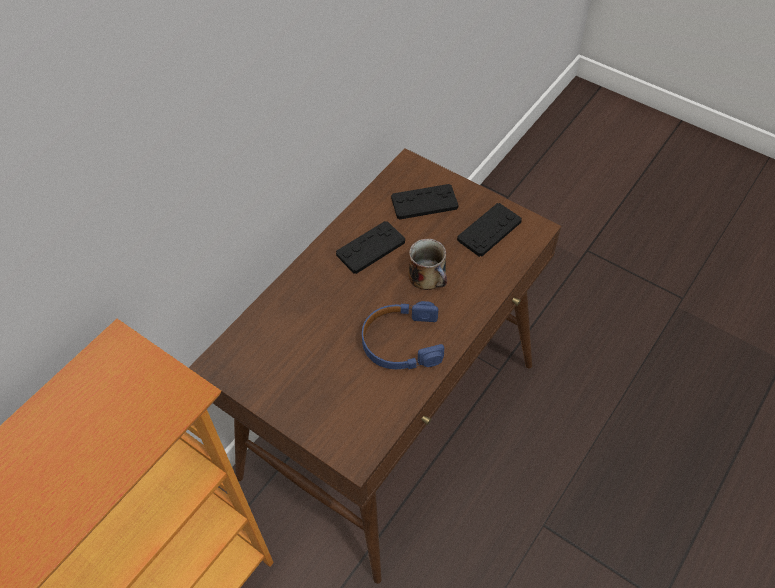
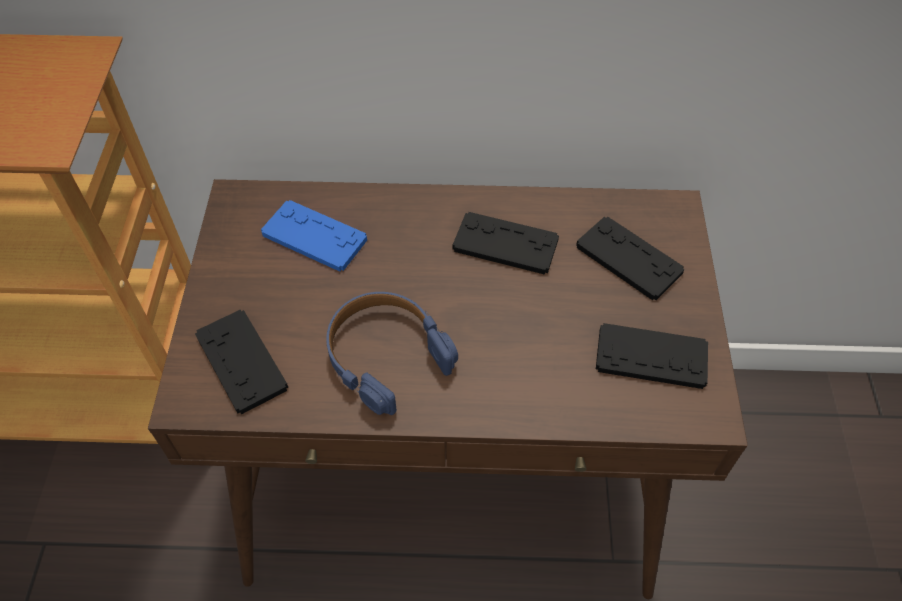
camera: 55 degrees right, 0 degrees up
(287, 335) = (314, 237): none -> blue game controller
(350, 416) = (241, 362): none -> black game controller
(428, 276) = (512, 329): mug -> none

